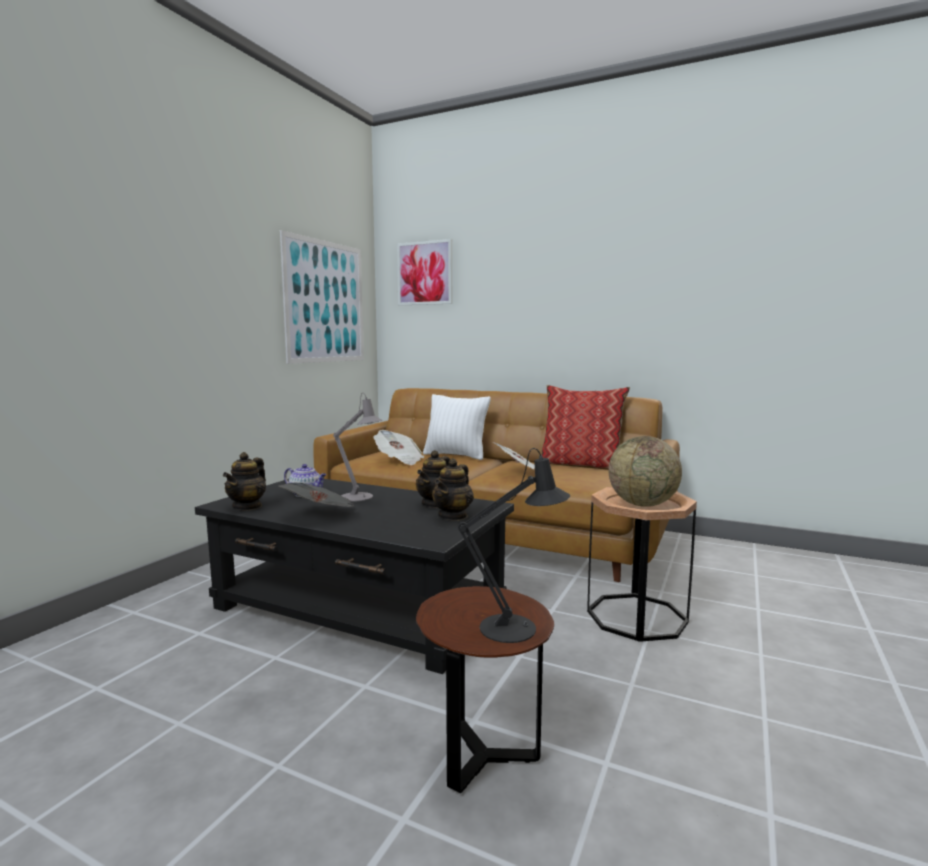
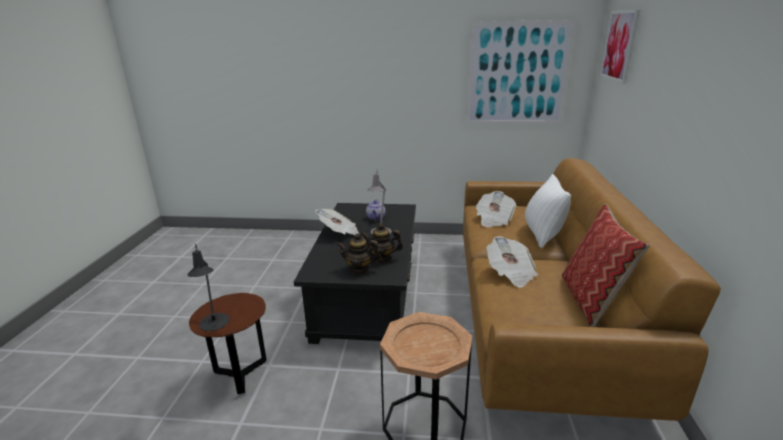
camera: 70 degrees right, 15 degrees up
(247, 506) = (343, 212): teapot -> none
(643, 504) = (423, 344): globe -> none

